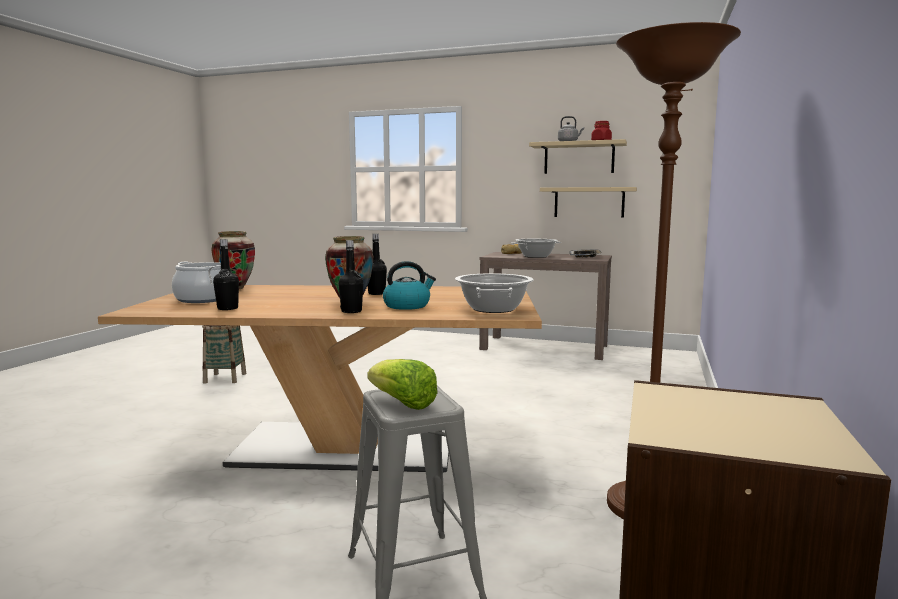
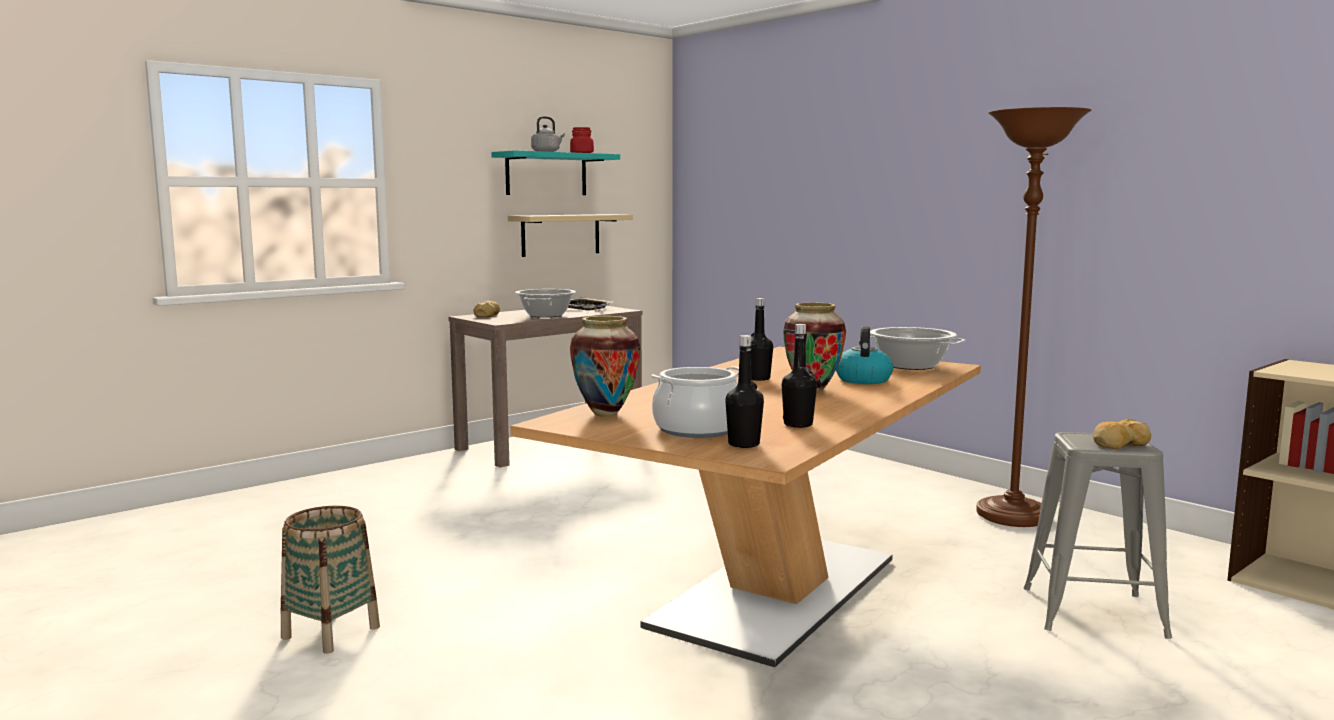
camera: 60 degrees left, 0 degrees up
(351, 311) = (877, 394): black bottle -> black bottle (744, 444)
(402, 403) = (1119, 444): lettuce -> bread
(579, 158) = (546, 174): beige shelf -> turquoise shelf

